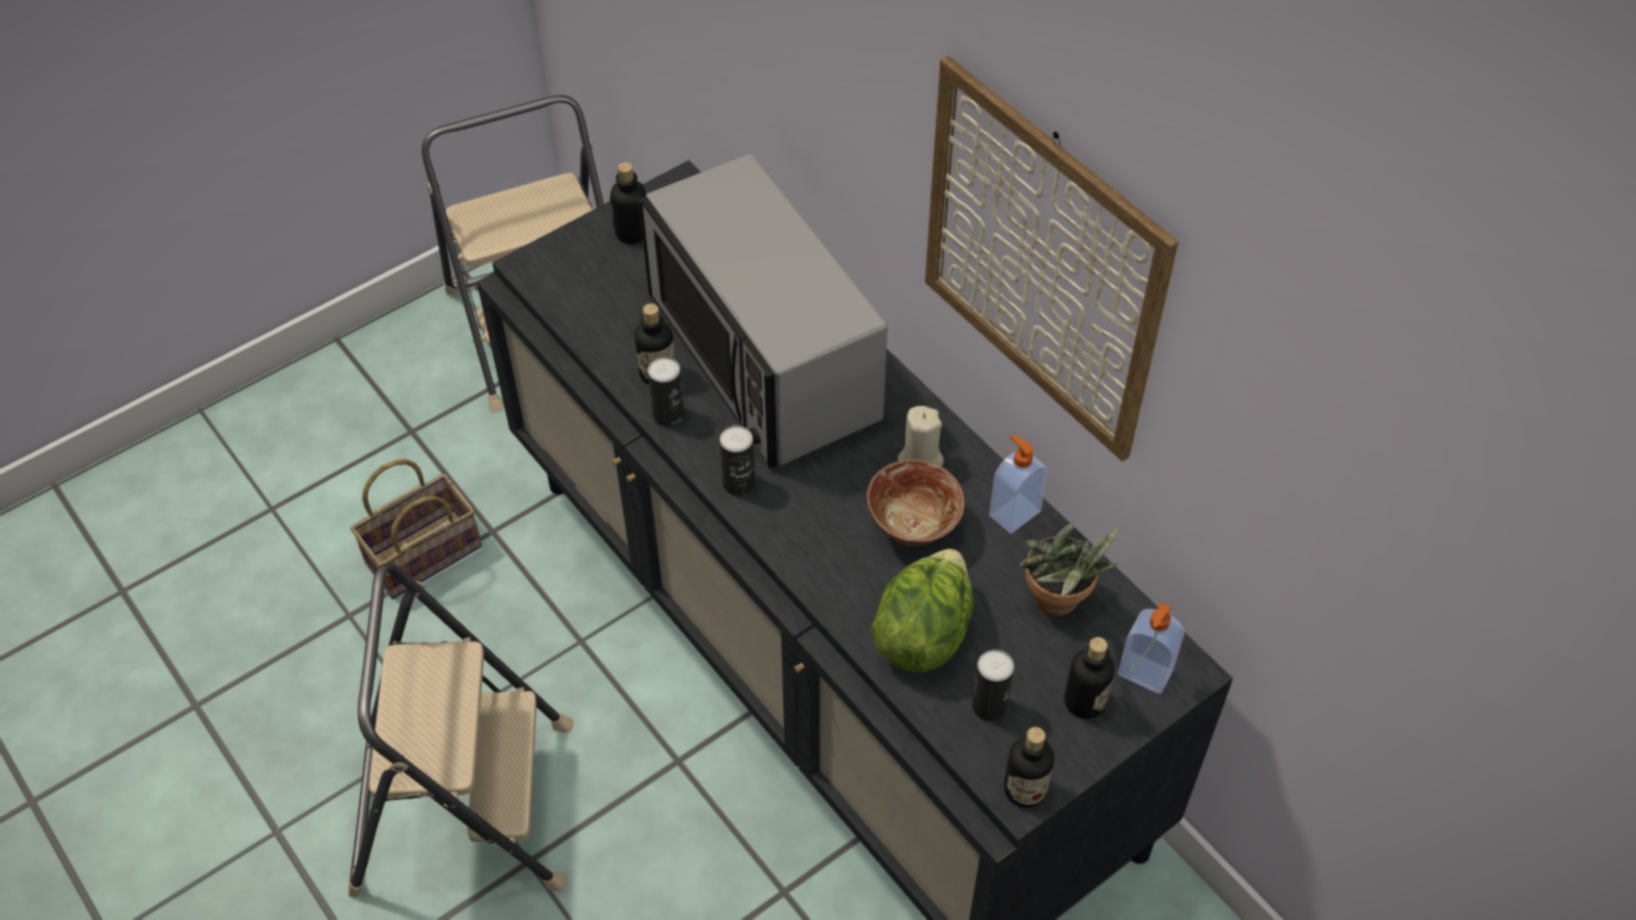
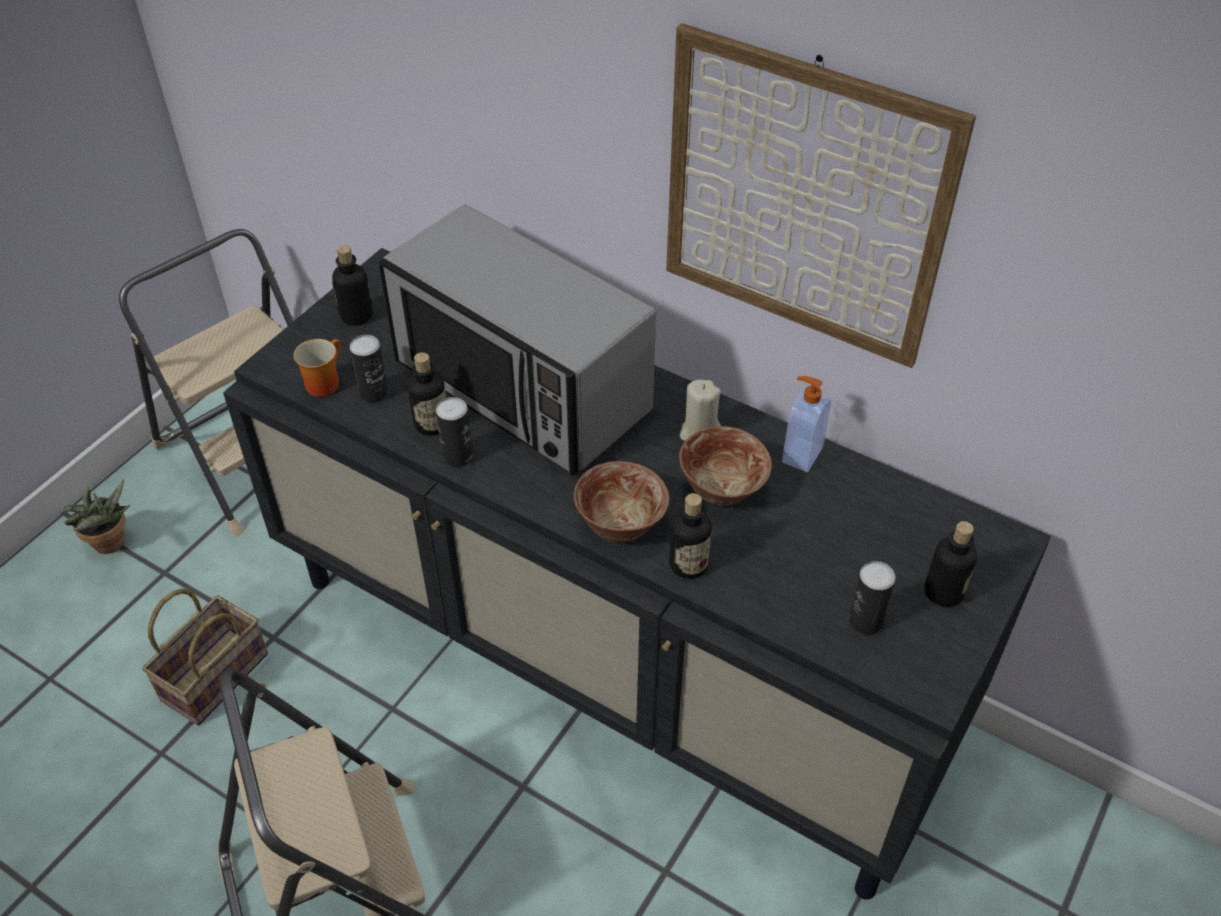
camera: 20 degrees left, 5 degrees down
(571, 297) = (323, 381): none -> mug
(739, 483) = (549, 496): can -> can (374, 393)
(794, 533) = (620, 525): none -> bowl
(923, 633) = (776, 576): lettuce -> none
(1025, 789) = (934, 684): bottle -> bottle (688, 564)
(1059, 604) = (878, 518): potted plant -> potted plant (111, 546)
(1144, 674) = (979, 554): soap dispenser -> none

